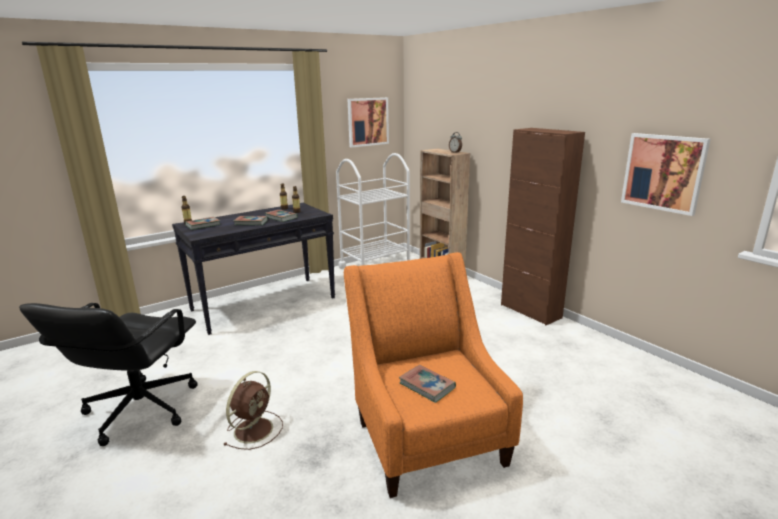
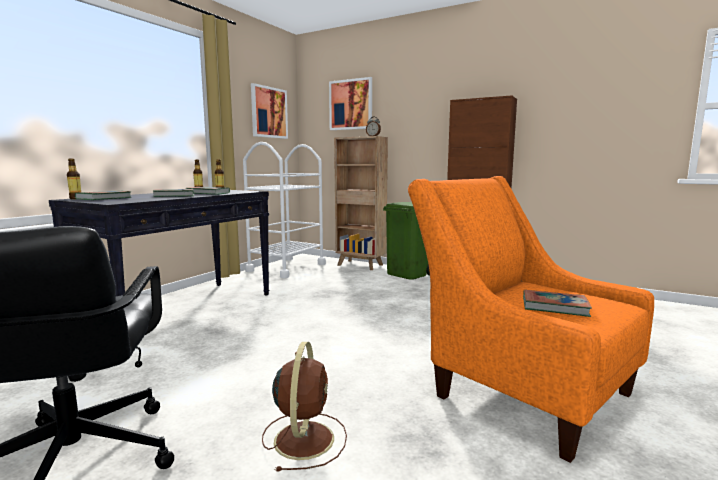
camera: 25 degrees left, 10 degrees down
(473, 292) = (408, 274): none -> green trash can
(663, 172) = (597, 124): picture -> picture (351, 104)

